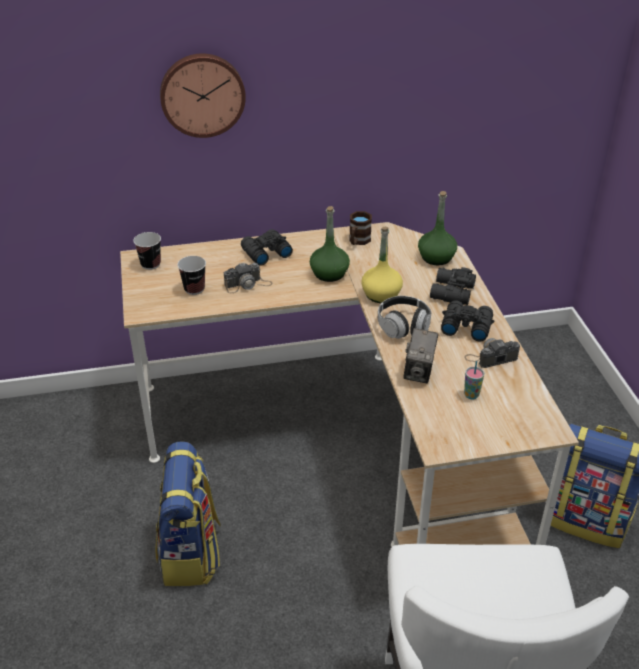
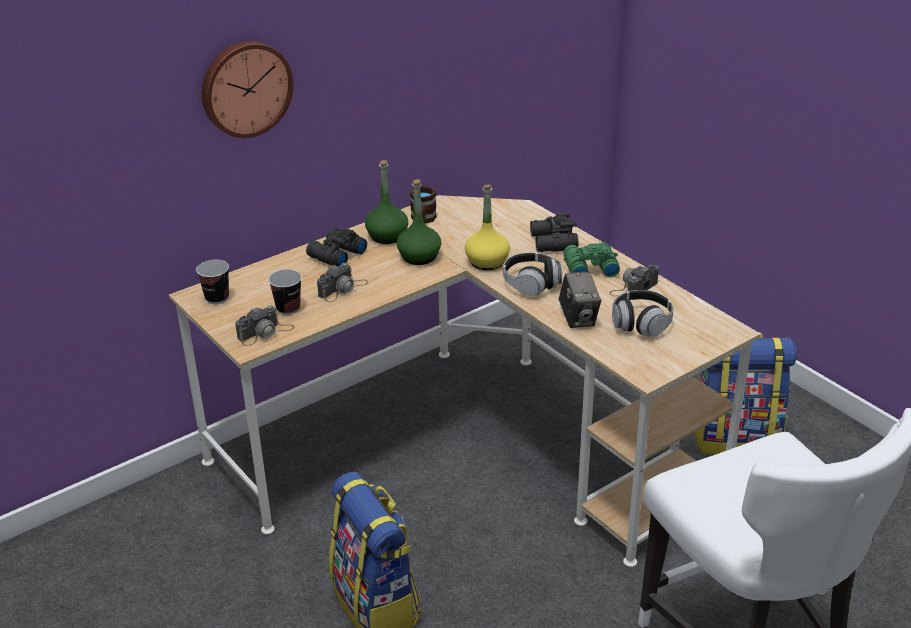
camera: 25 degrees left, 5 degrees down
(162, 305) = (265, 333): none -> camera
(436, 257) = (513, 215): green bottle -> green bottle (387, 236)
(465, 326) = (589, 268): black binoculars -> green binoculars
(471, 395) = (641, 323): cup -> headphones

